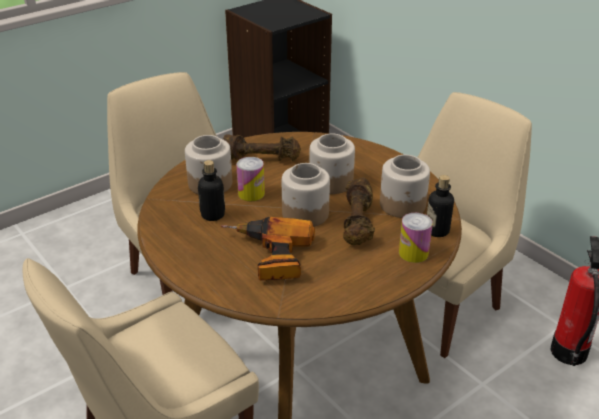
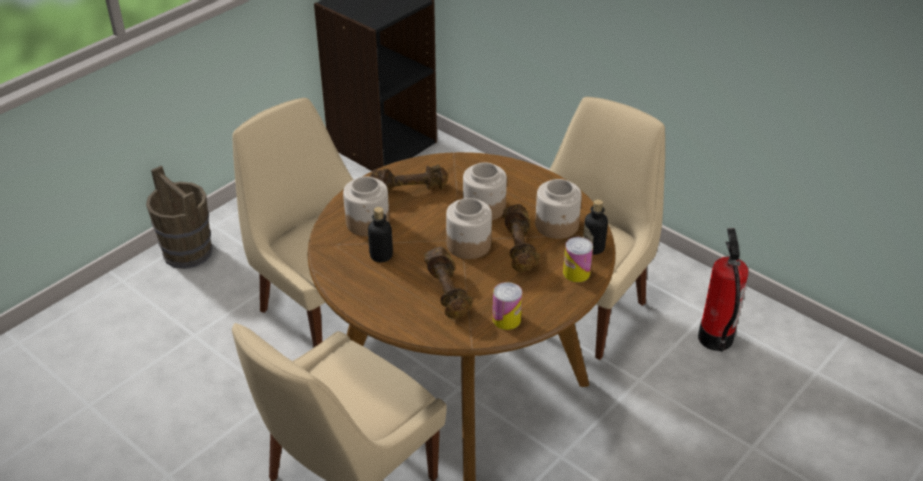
camera: 10 degrees left, 5 degrees up
(85, 216) = (187, 252): none -> brown bucket
(251, 193) = (411, 229): can -> can (506, 319)
(270, 257) = (448, 292): power drill -> brown dumbbell

